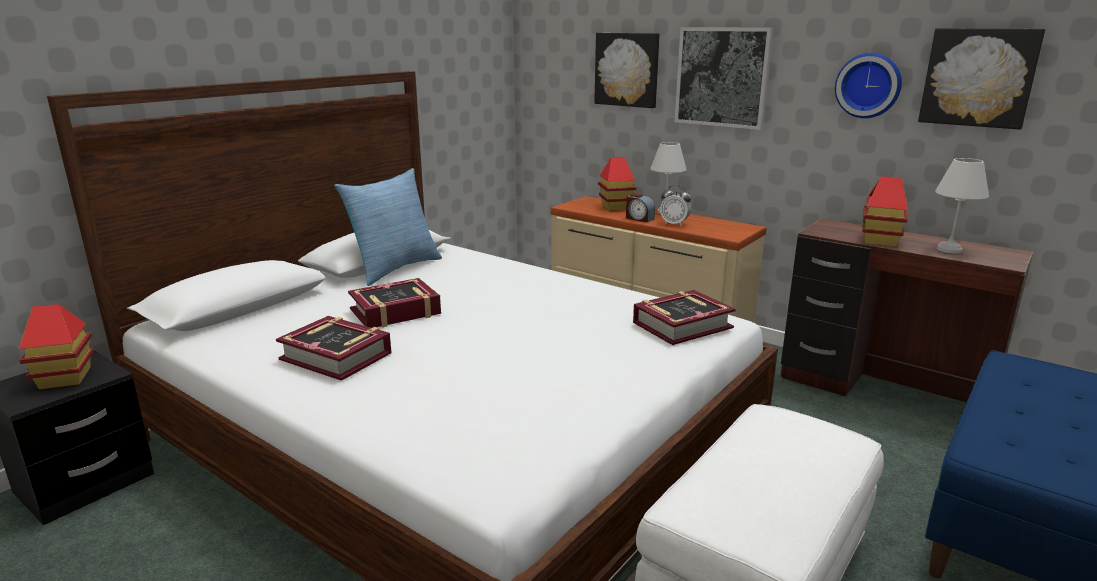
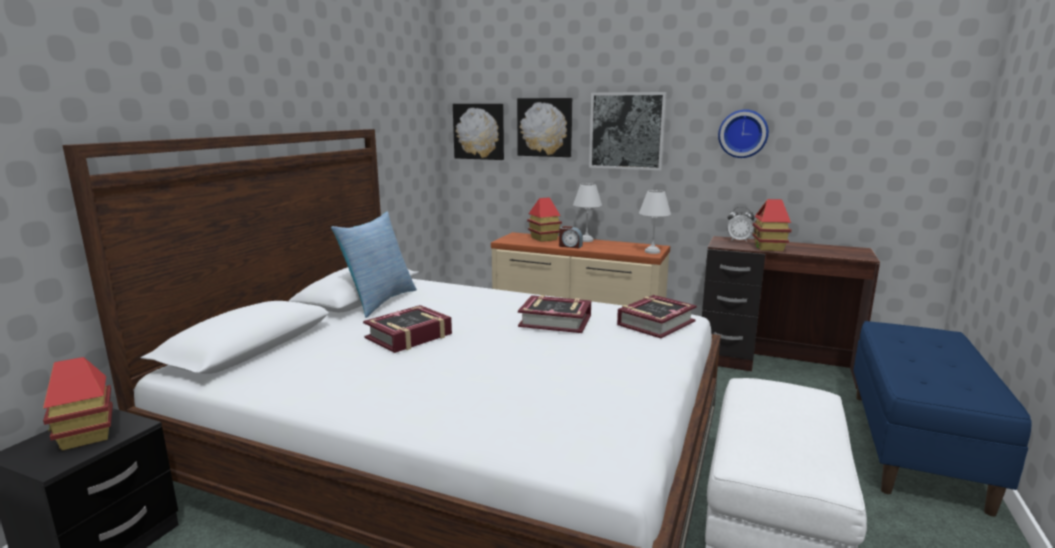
camera: 15 degrees left, 5 degrees down
(336, 356) = (383, 378): book -> book (555, 321)
(674, 224) = (601, 248): alarm clock -> alarm clock (738, 240)
(949, 249) = (819, 250): white table lamp -> white table lamp (652, 251)
(979, 77) = (822, 125): picture -> picture (479, 131)

